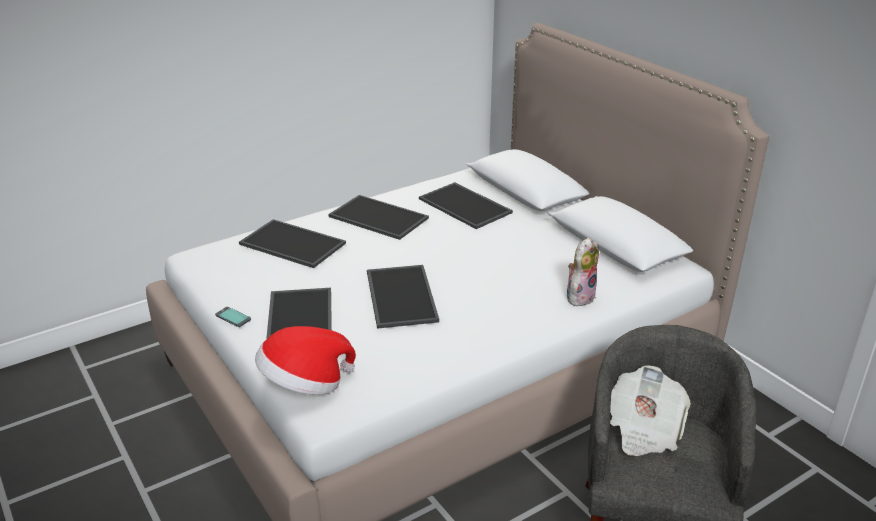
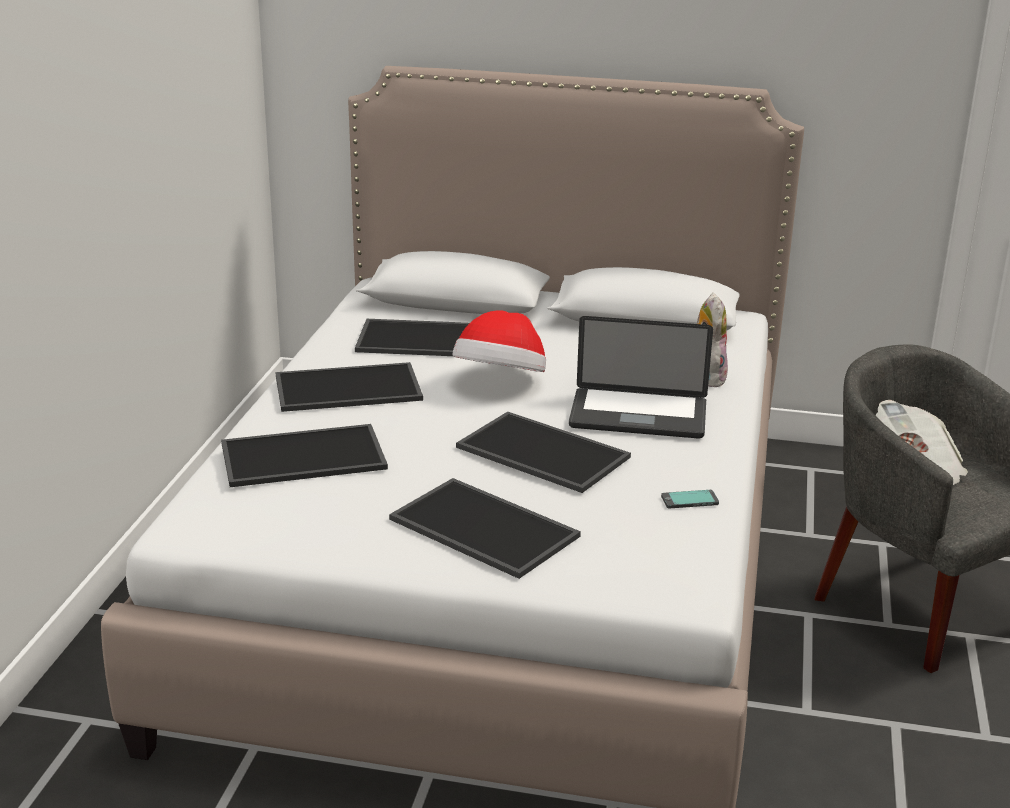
camera: 45 degrees left, 5 degrees down
(233, 317) = (394, 565): phone -> phone (690, 500)
(305, 385) = (620, 580): hat -> hat (501, 382)
(492, 300) = (638, 416): none -> laptop

